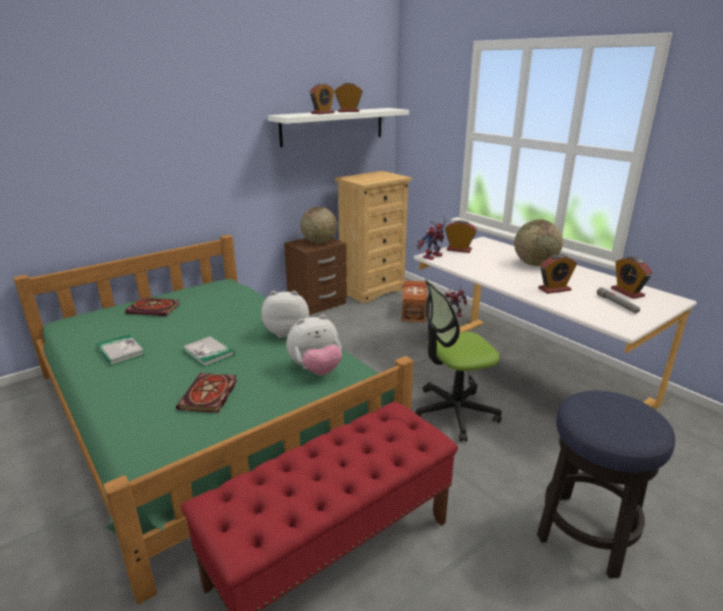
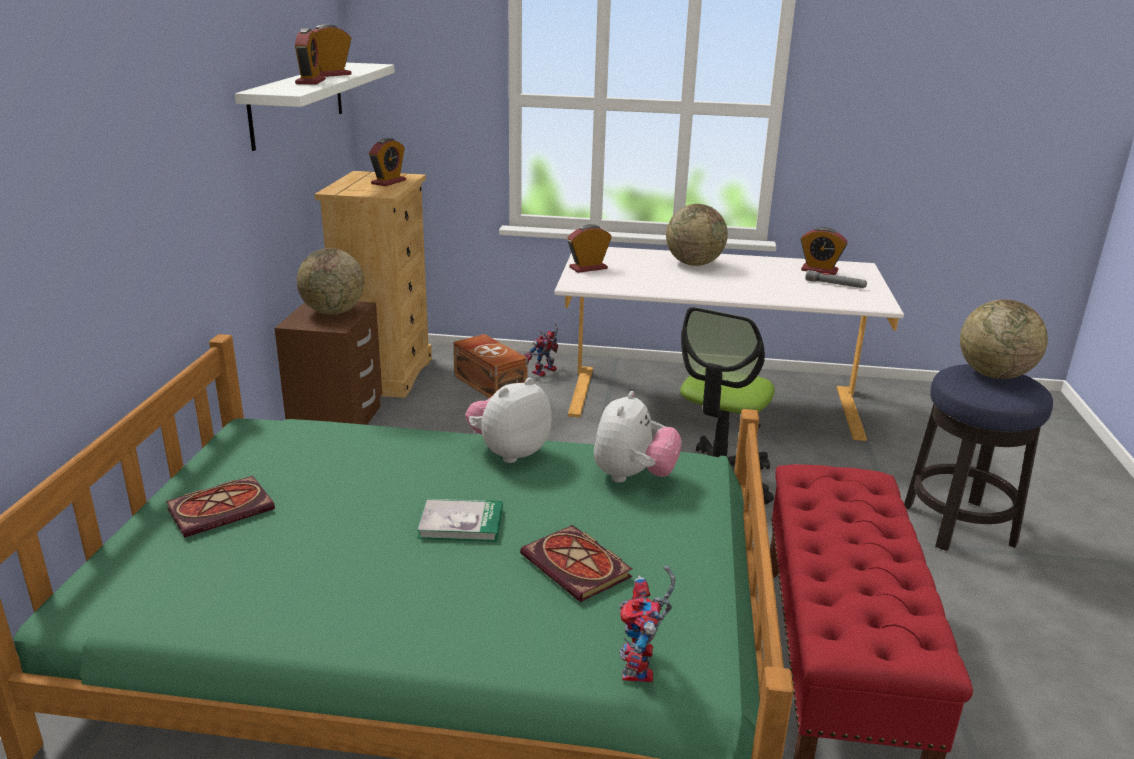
camera: 45 degrees left, 0 degrees up
(120, 352) = (318, 589): book -> none
(432, 257) = (581, 285): toy robot -> toy robot (641, 669)
(554, 289) = (764, 286): alarm clock -> alarm clock (388, 182)
(628, 411) = (994, 375): none -> globe

